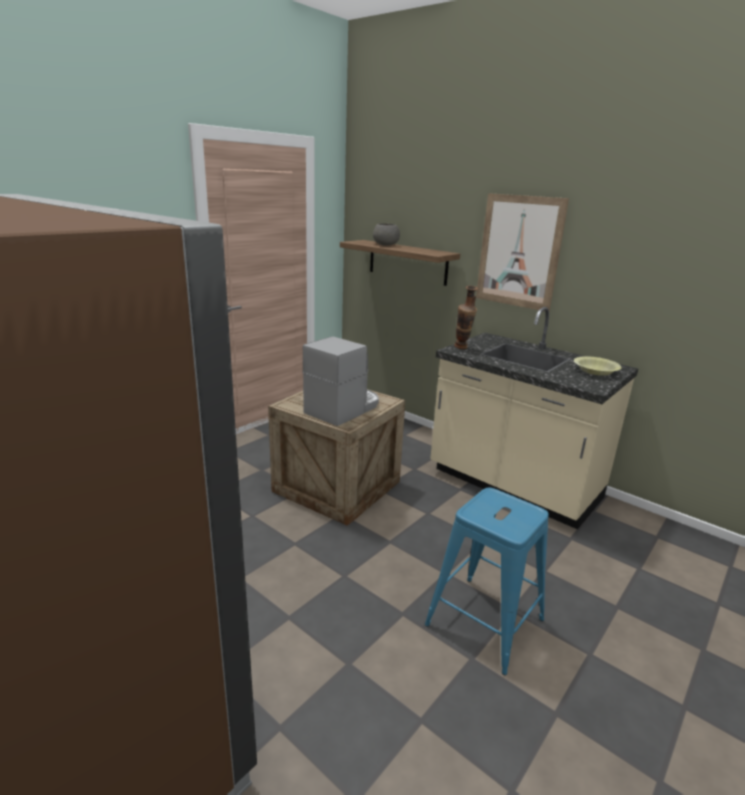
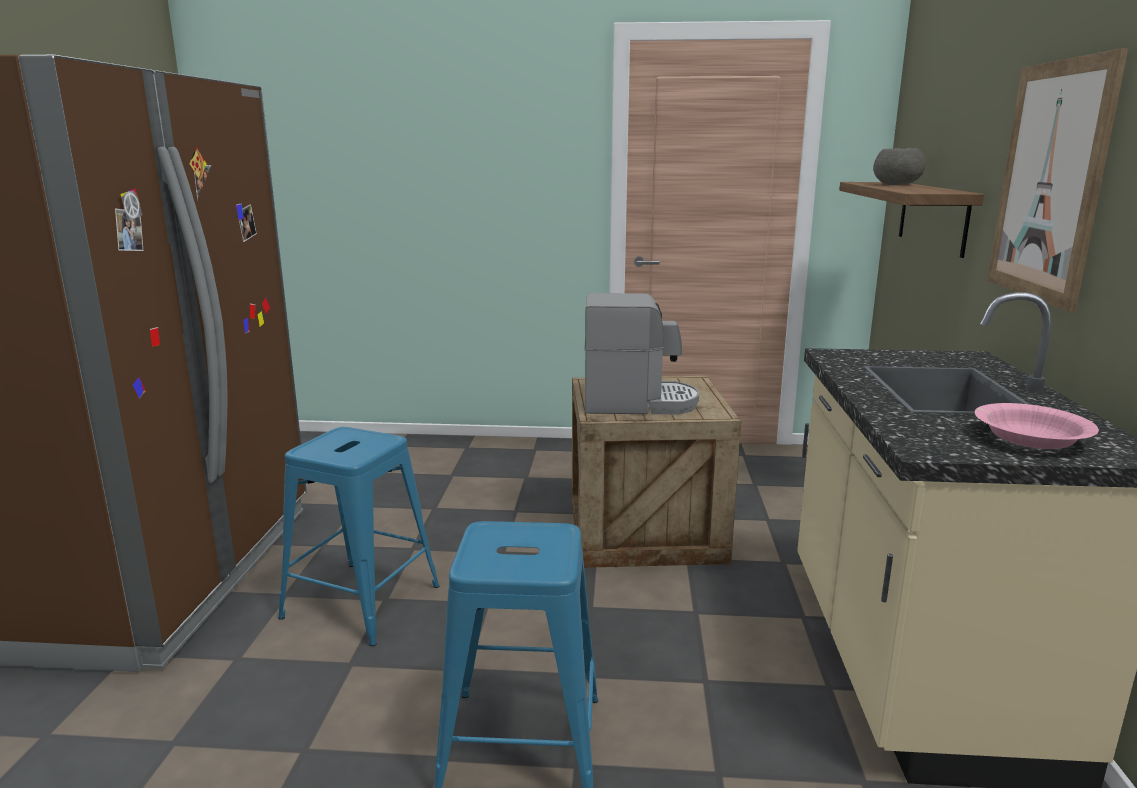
camera: 55 degrees right, 5 degrees down
(279, 630) = (361, 602): none -> blue stool
(462, 348) = (857, 355): vase -> none
(595, 371) = (1030, 439): yellow bowl -> pink bowl

